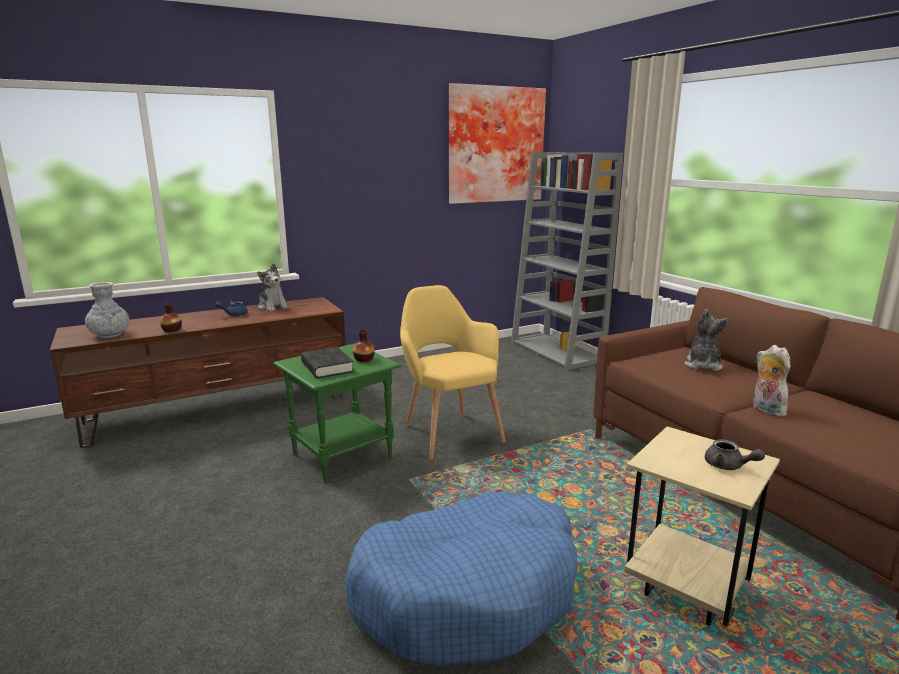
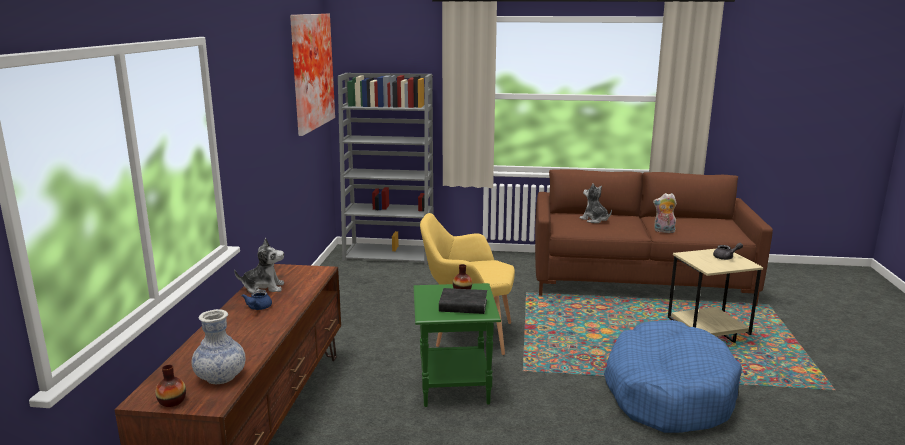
camera: 55 degrees left, 0 degrees up
(172, 330) = (263, 343): vase -> vase (172, 401)

